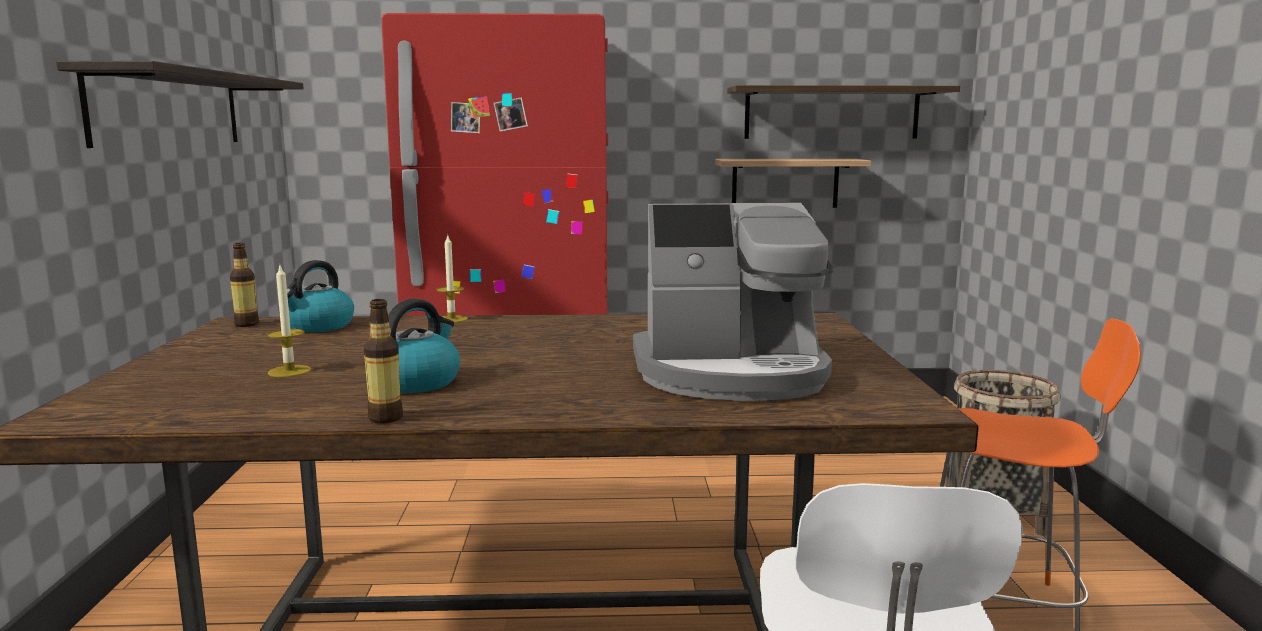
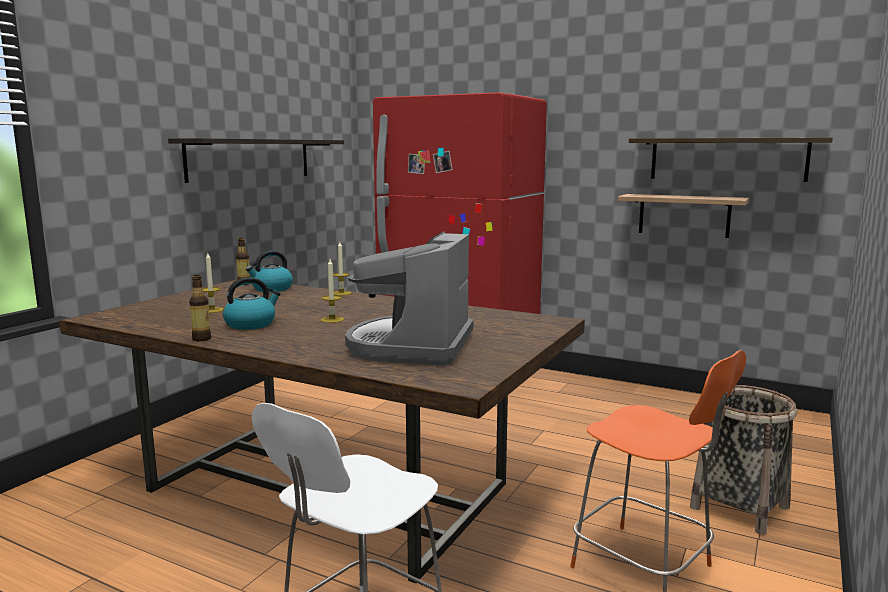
camera: 30 degrees right, 0 degrees up
(531, 356) = (332, 319): none -> candle
(731, 374) = (411, 346): coffee machine -> coffee machine turned 75 degrees clockwise

